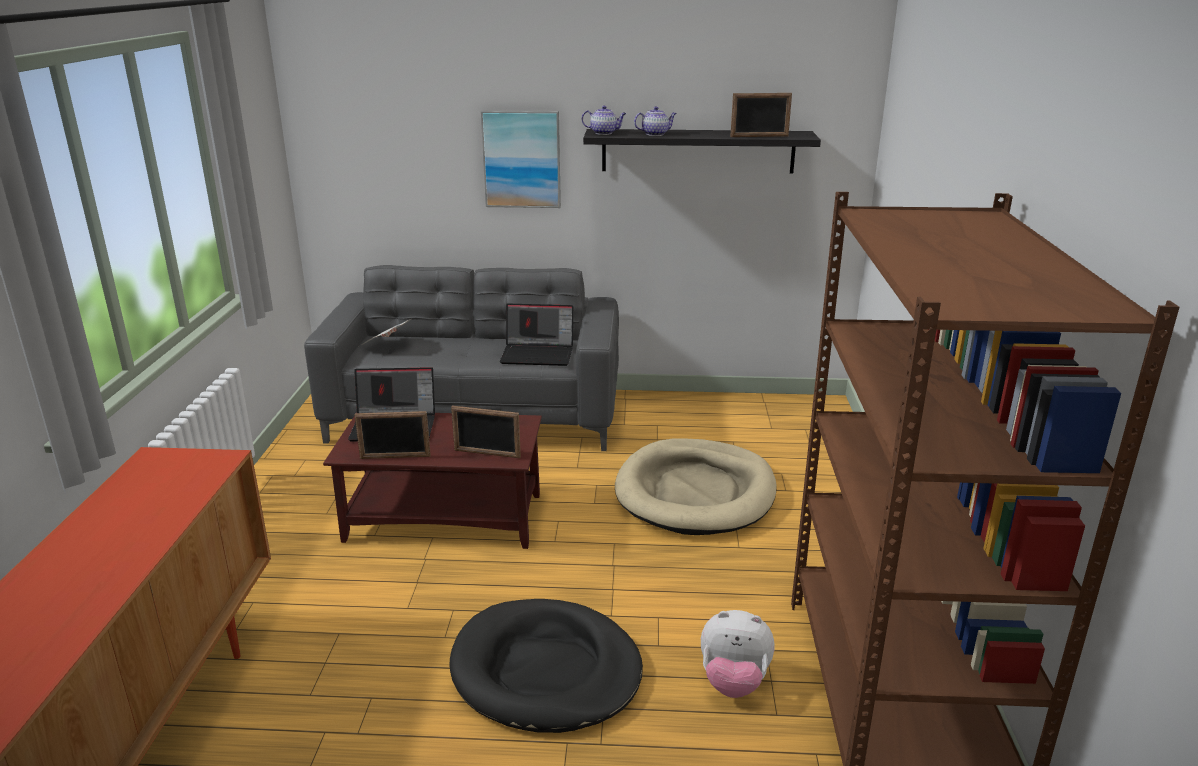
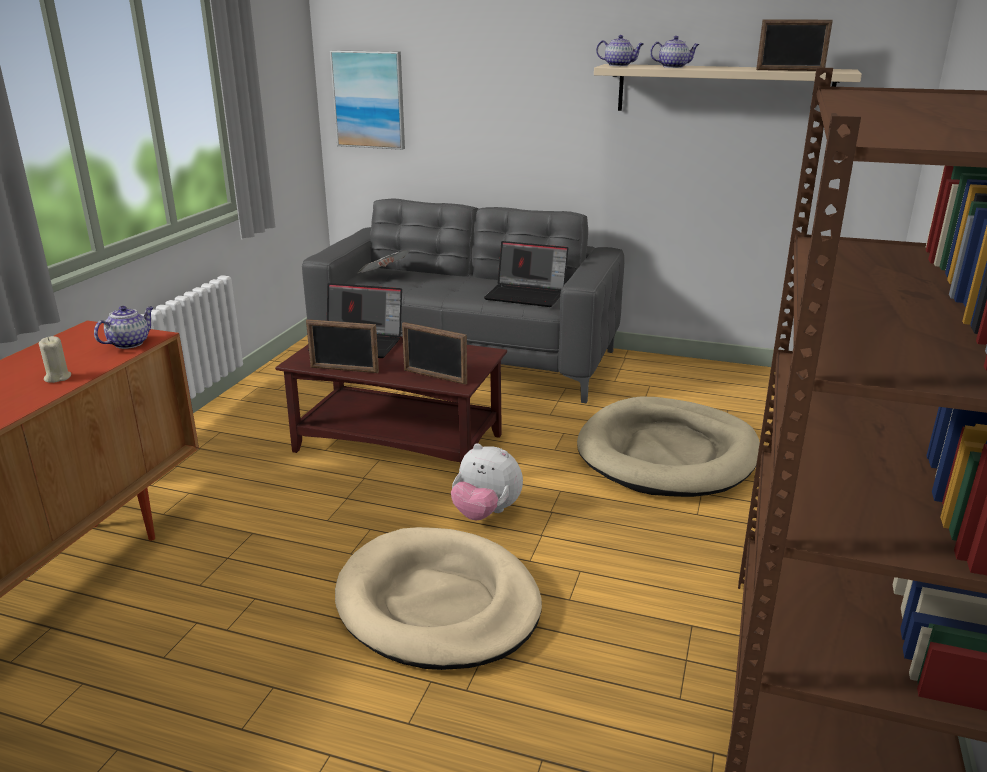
camera: 15 degrees right, 0 degrees up
(158, 518) = (57, 377): none -> beige candle
(207, 469) = (129, 343): none -> teapot
(522, 159) = (536, 95): picture -> picture (369, 100)
(545, 671) = (438, 604): black dog bed -> beige dog bed
(698, 151) = (723, 90): black shelf -> beige shelf
(733, 682) = (641, 653): plush toy -> plush toy (486, 513)

